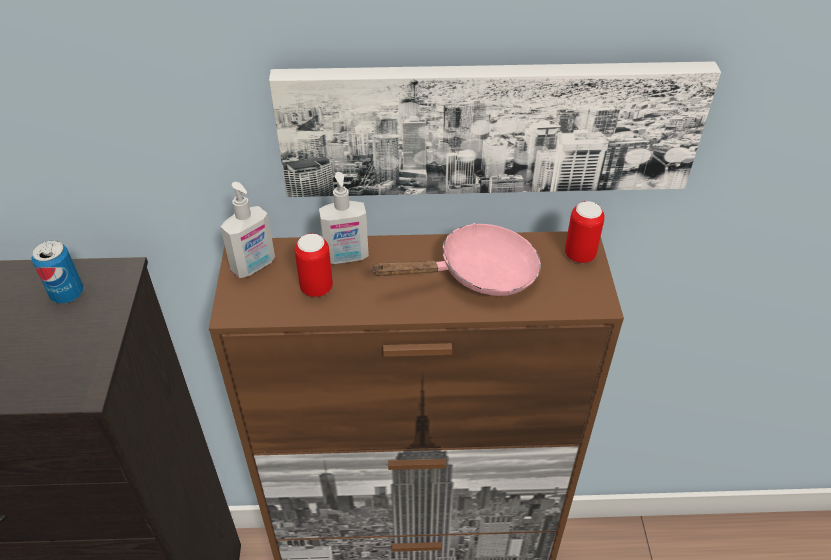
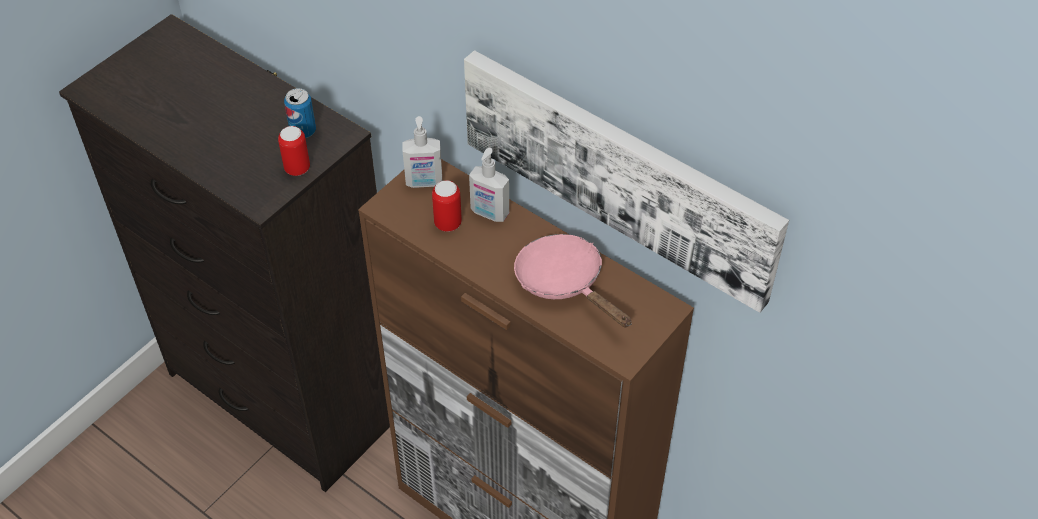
camera: 40 degrees right, 5 degrees up
(478, 274) = (565, 282): pink frying pan -> pink frying pan turned 150 degrees counterclockwise
(579, 255) = (654, 316): can -> can (297, 168)

